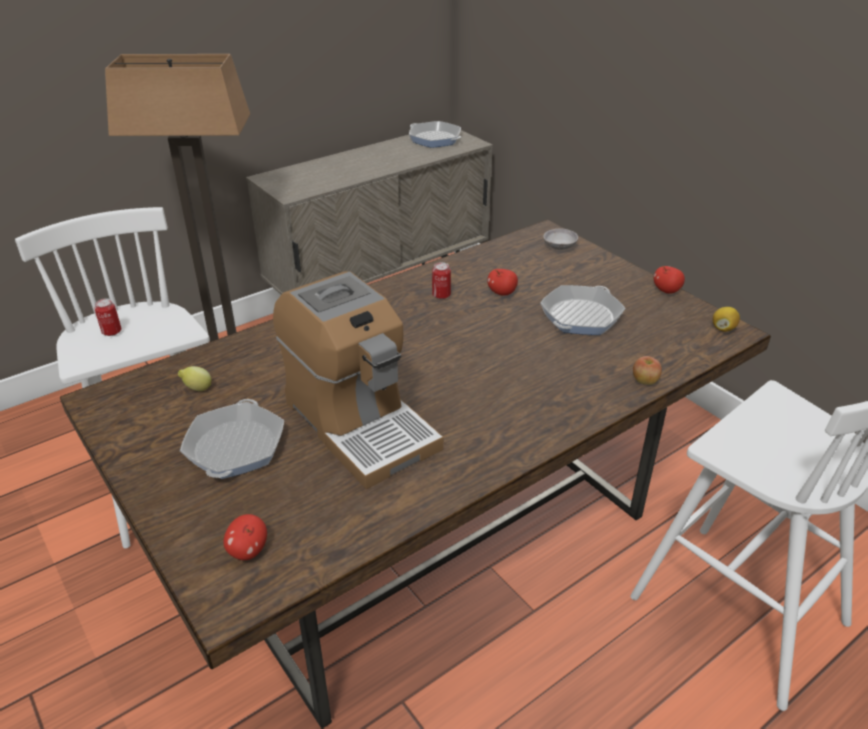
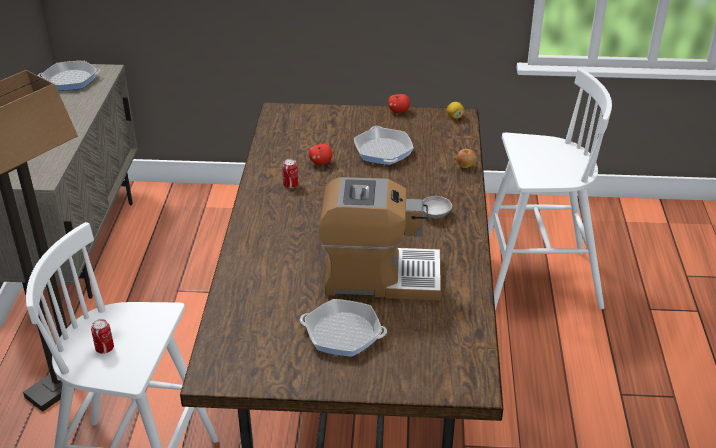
camera: 50 degrees left, 0 degrees up
(197, 389) = (259, 326): lemon -> none
(235, 447) = (343, 333): frying pan -> frying pan turned 150 degrees clockwise
(248, 551) = (442, 364): apple -> none
(559, 247) = (302, 116): grey bowl -> grey bowl (435, 214)

